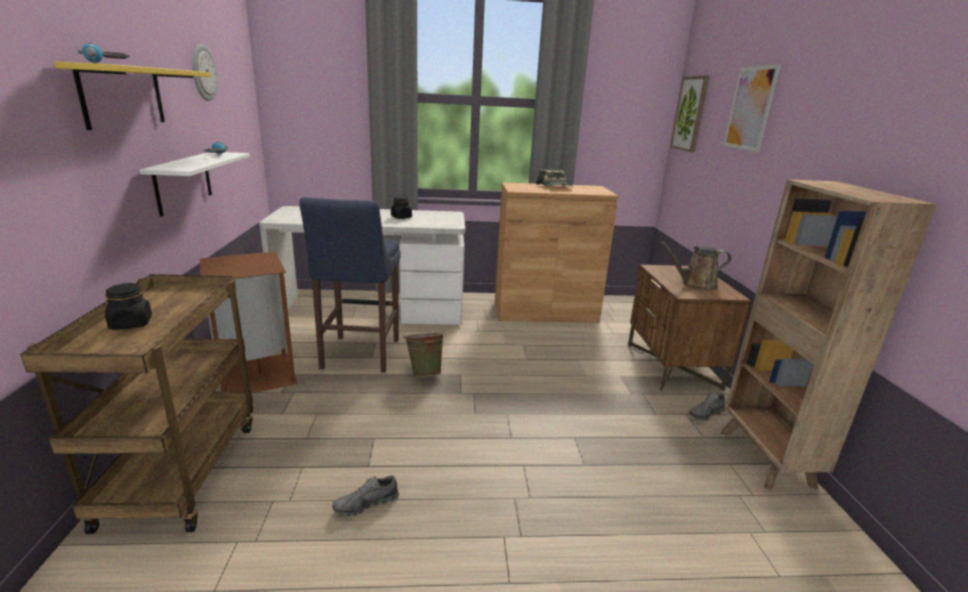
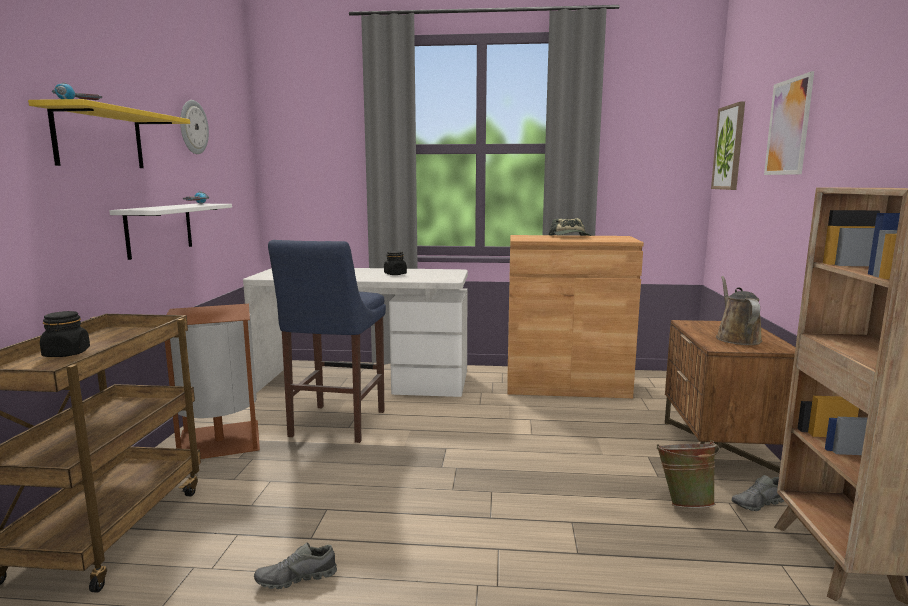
camera: 10 degrees right, 10 degrees down
(425, 373) = (405, 445): green bucket -> green bucket (684, 502)
(695, 284) = (736, 338): brown watering can -> brown watering can turned 90 degrees clockwise

